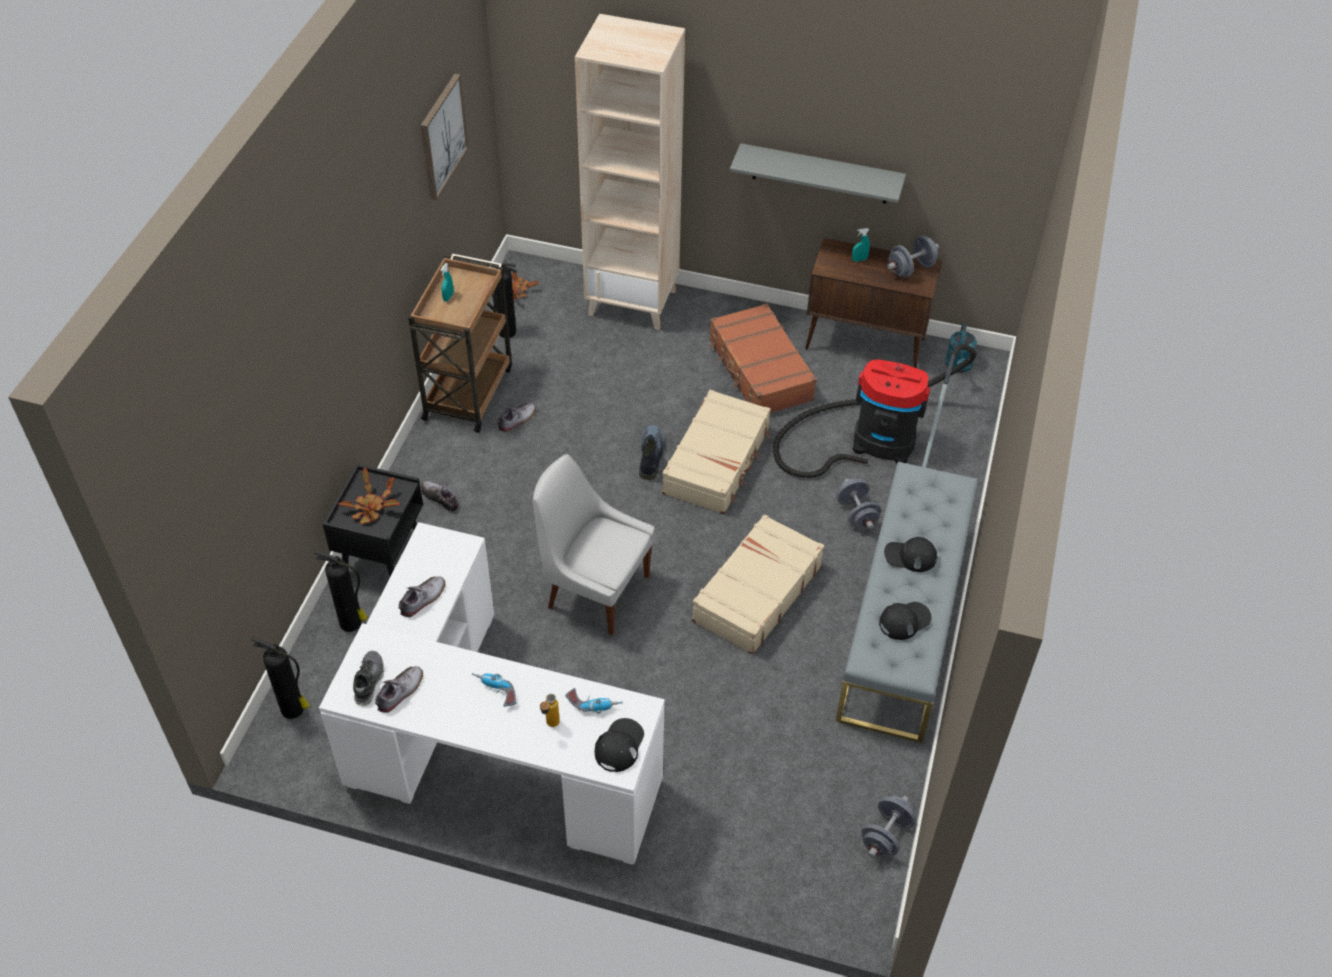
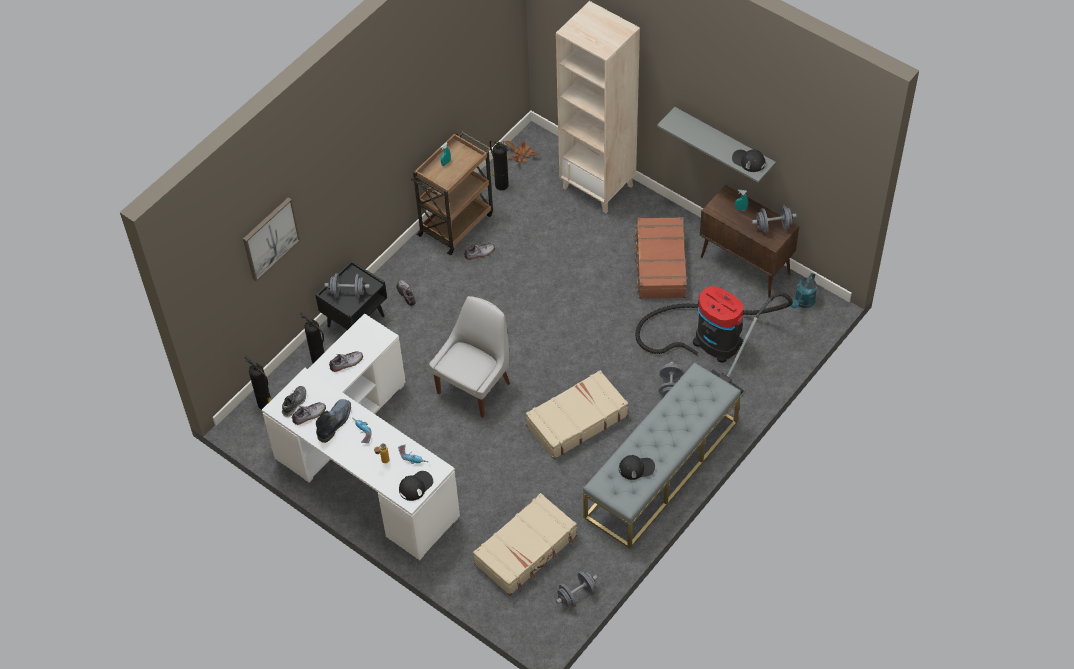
camera: 25 degrees right, 5 degrees up
(371, 508) = (348, 292): potted plant -> grey dumbbell
(442, 136) = (465, 57): picture -> picture (270, 238)
(594, 590) = (475, 386): white chair -> white chair turned 75 degrees clockwise
(650, 454) = (555, 304): boot -> boot (334, 422)
(717, 461) = (597, 322): beige suitcase -> beige suitcase (526, 550)
(910, 556) = (664, 428): black cap -> black cap (748, 161)

